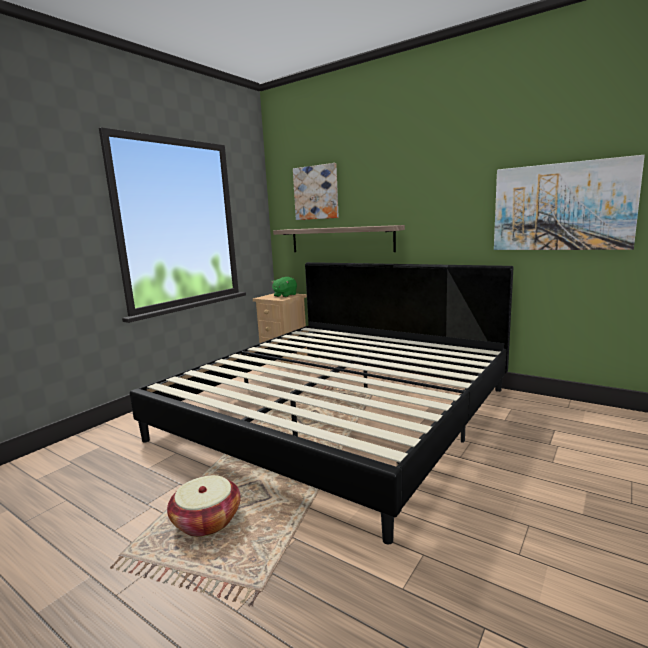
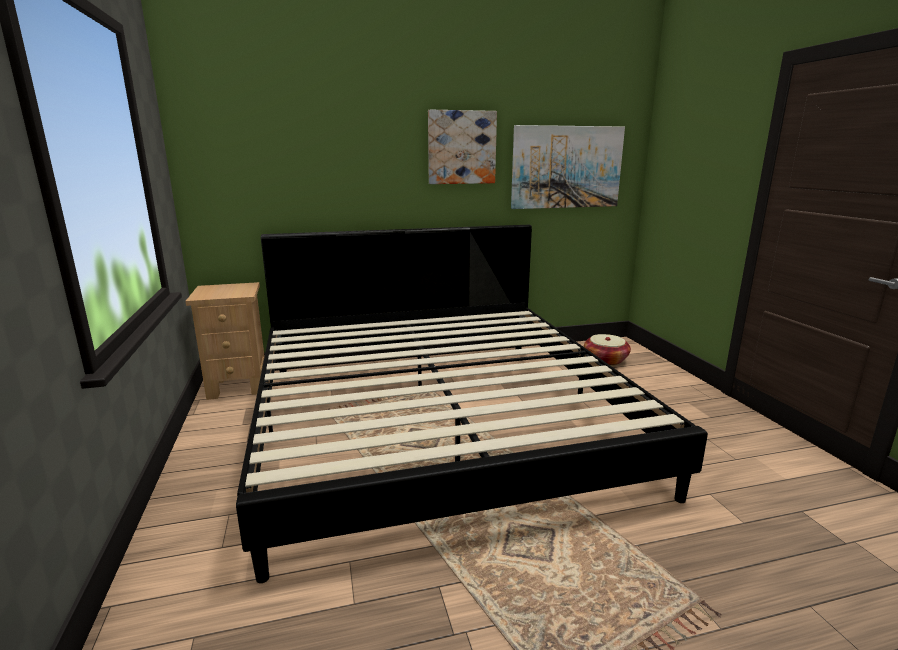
camera: 50 degrees left, 5 degrees up
(207, 521) = (550, 593): basket -> basket (605, 360)
(284, 295) = (230, 288): green plush toy -> none
(316, 192) = (270, 129): picture -> picture (461, 147)
(340, 239) = (317, 199): shelf -> none

